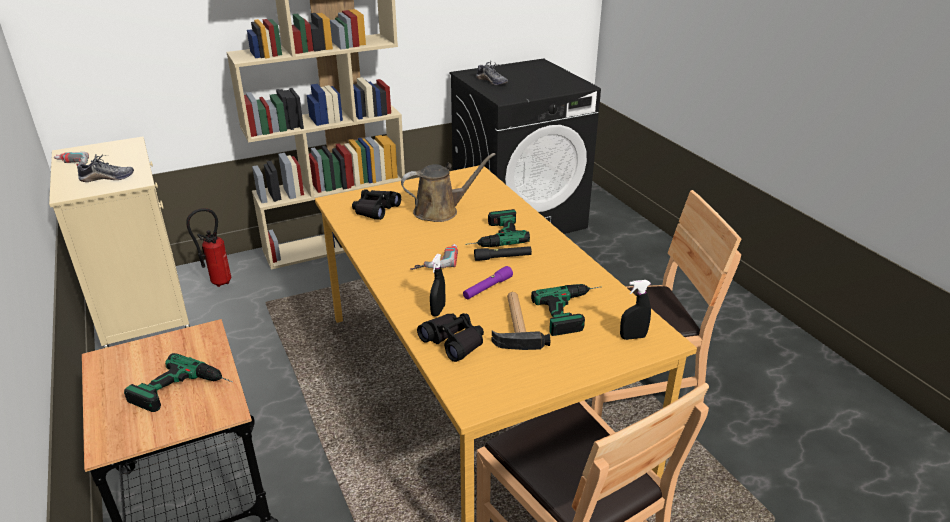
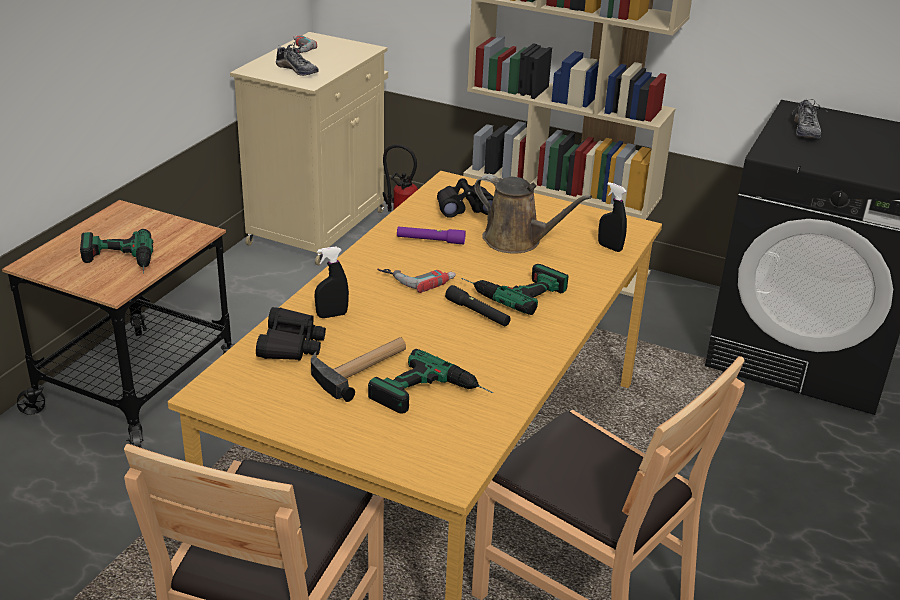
camera: 50 degrees right, 0 degrees up
(487, 288) = (407, 326): purple flashlight -> purple flashlight (430, 240)
(633, 337) = (429, 452): black spray bottle -> black spray bottle (610, 247)

